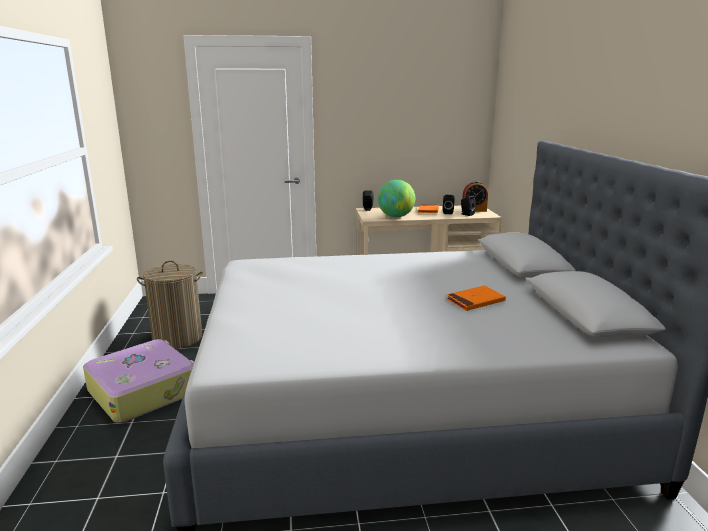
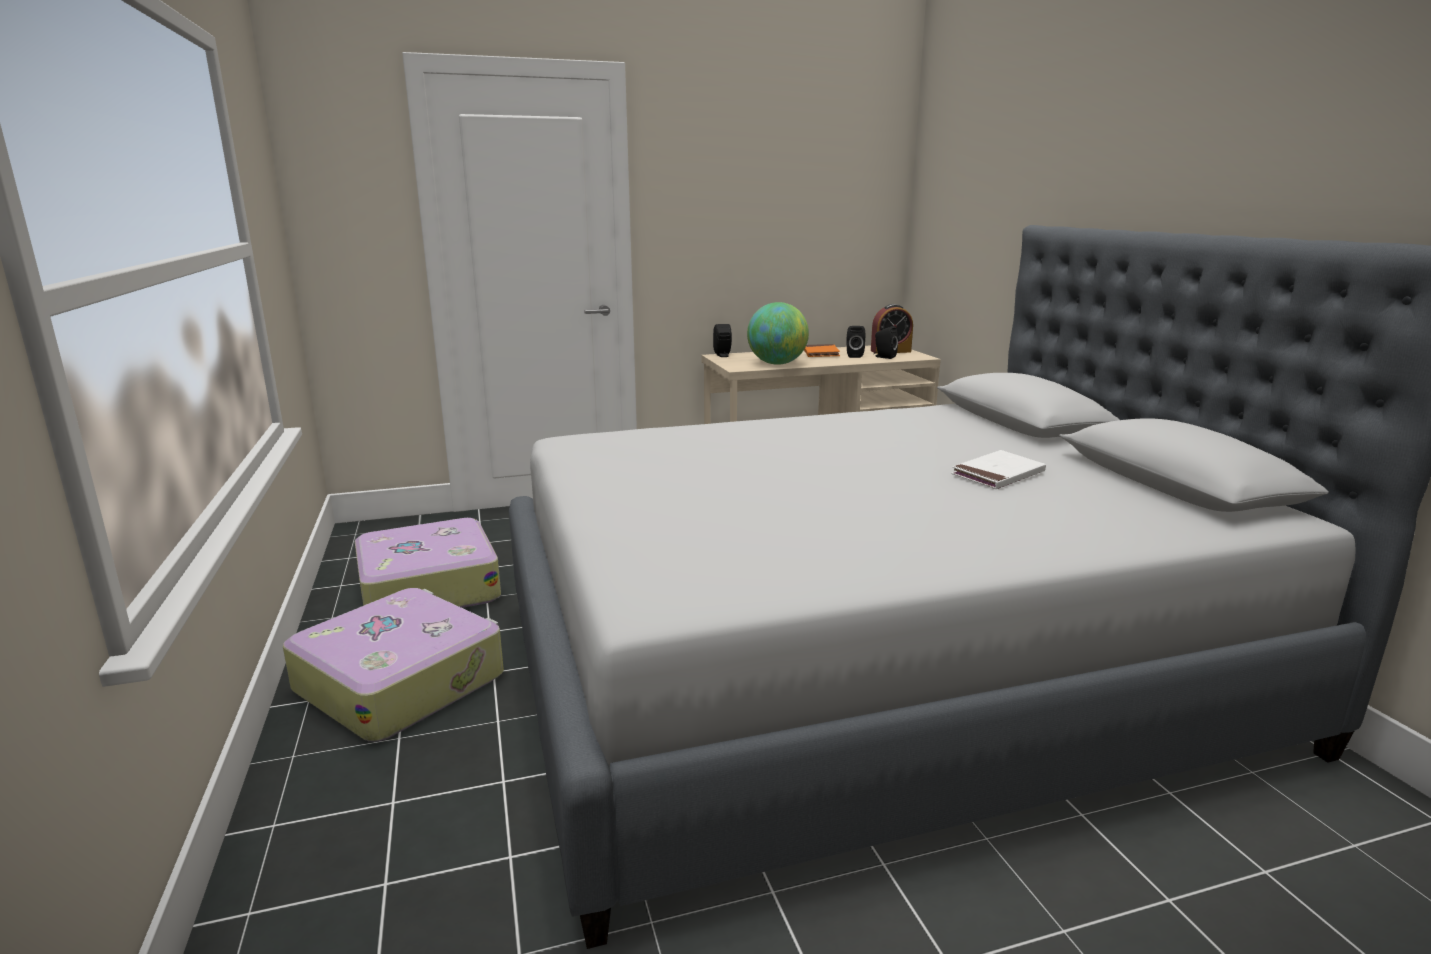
camera: 10 degrees left, 0 degrees up
(177, 338) = (427, 587): laundry basket -> suitcase
(475, 301) = (998, 474): orange book -> white book

